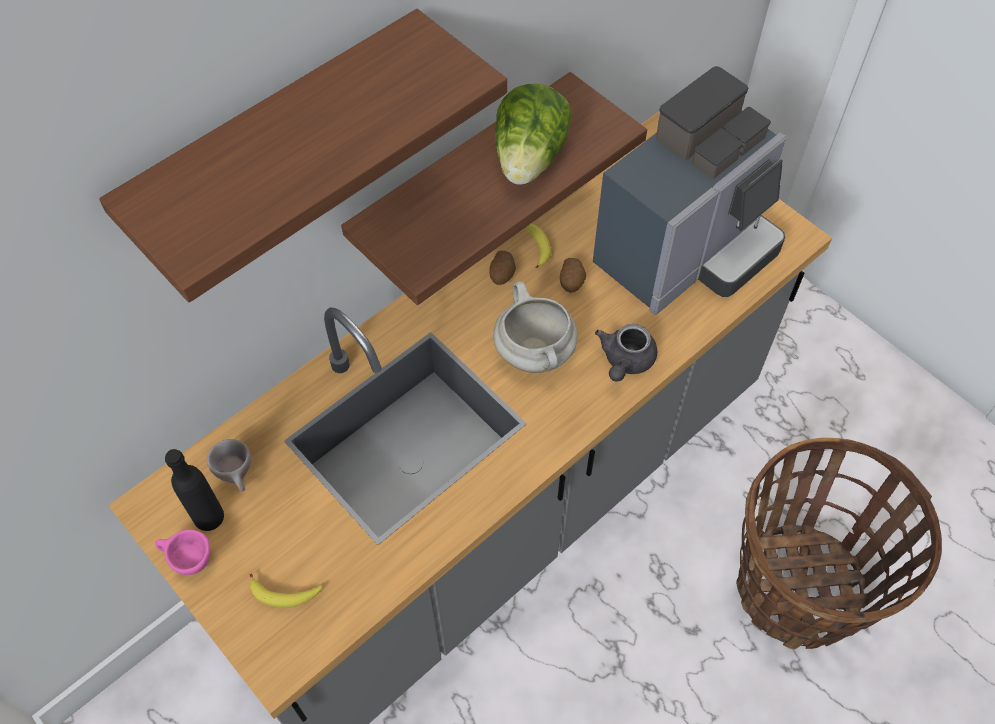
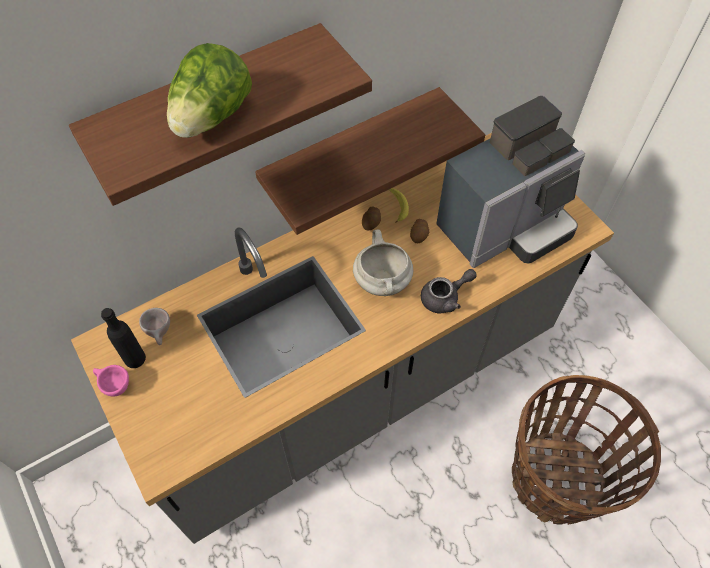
camera: 10 degrees right, 0 degrees up
(284, 594) = (174, 421): banana -> none
(529, 159) = (396, 144): lettuce -> lettuce (212, 117)
(625, 361) = (445, 297): grey teapot -> grey teapot turned 150 degrees counterclockwise

